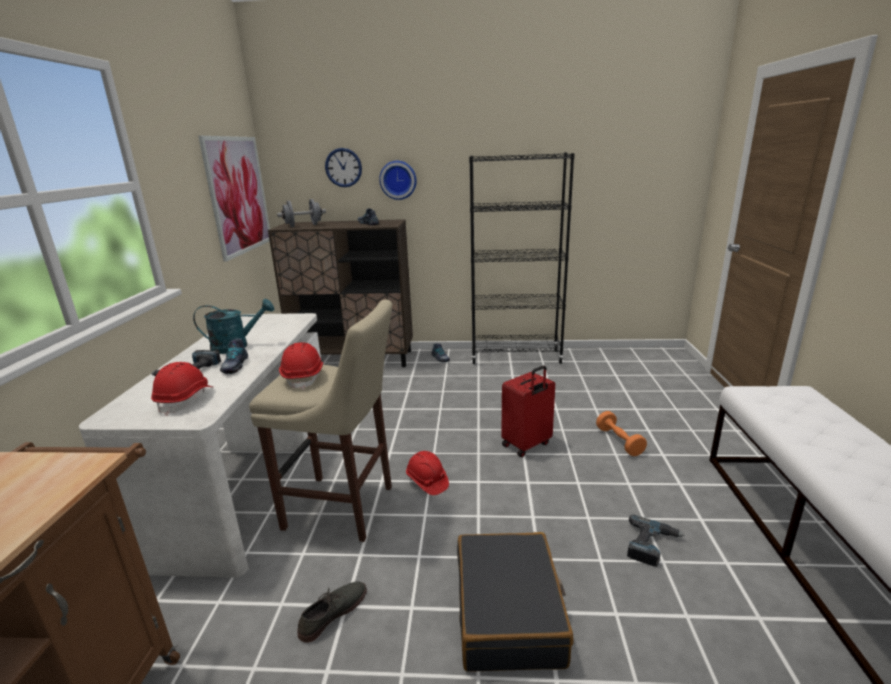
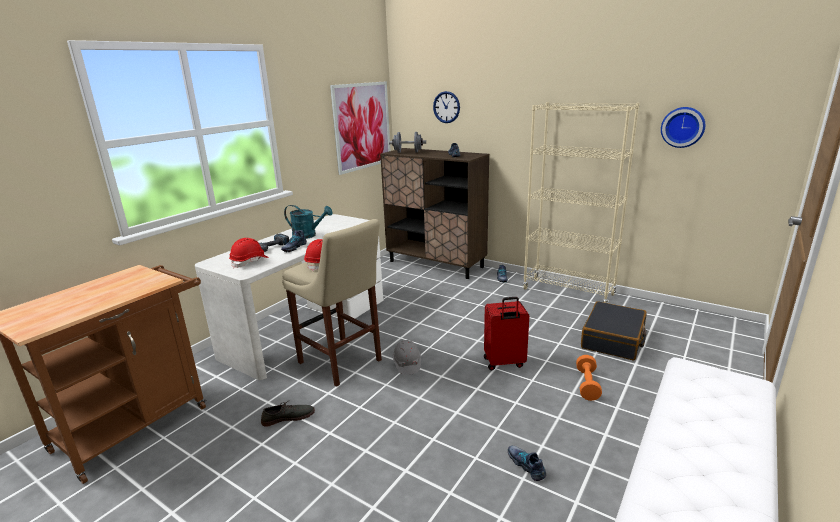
camera: 30 degrees right, 0 degrees up
(398, 180) = (487, 120): wall clock -> wall clock (683, 127)
(427, 481) = (407, 364): red hard hat -> grey hard hat
(509, 612) = (382, 460): black suitcase -> black suitcase (613, 339)
(516, 357) = (568, 292): black bookcase -> beige bookcase
(652, 545) = (526, 465): power drill -> shoe

